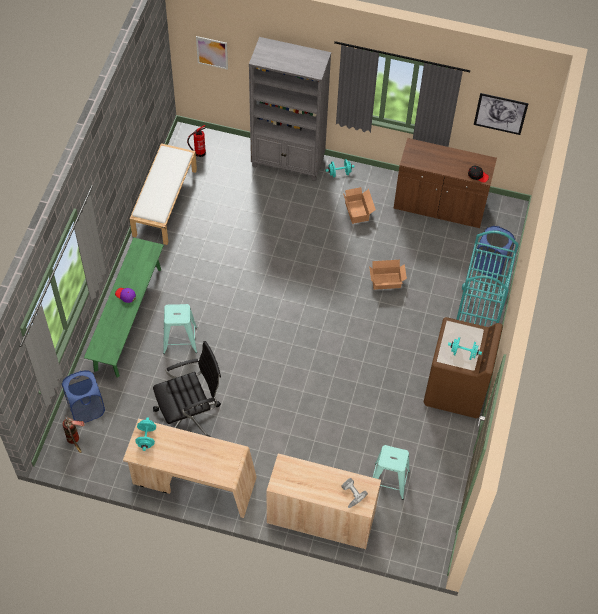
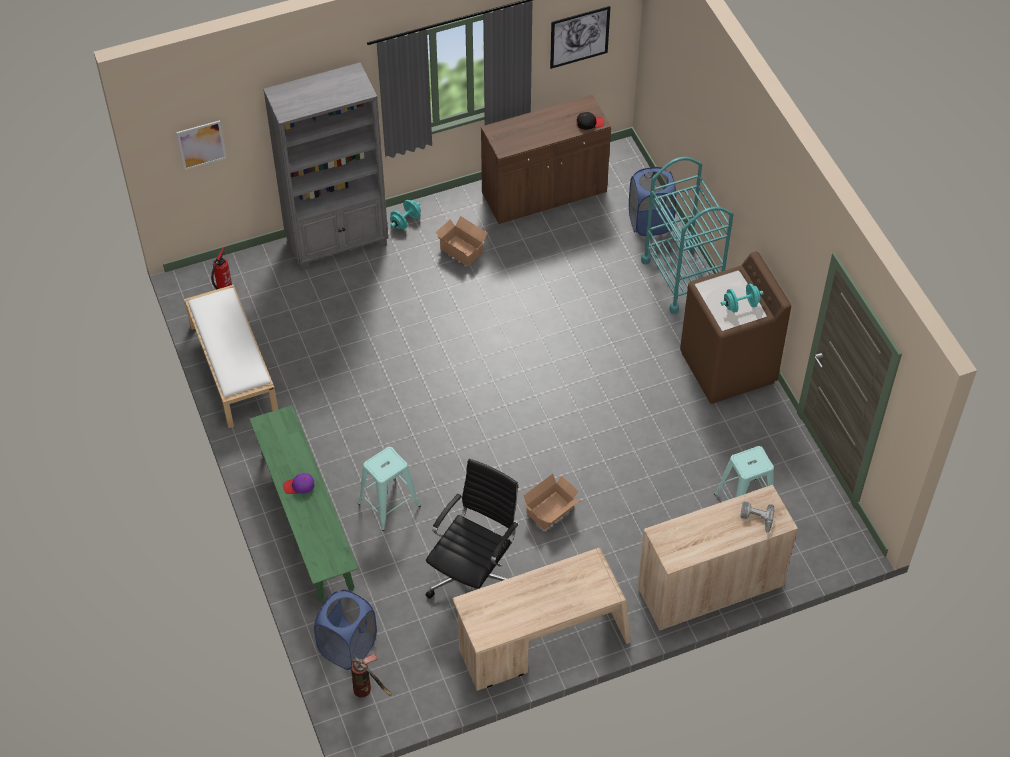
camera: 35 degrees left, 5 degrees down
(146, 438) = (481, 612): turquoise dumbbell -> none
(387, 282) = (559, 304): cardboard box -> cardboard box (552, 511)

